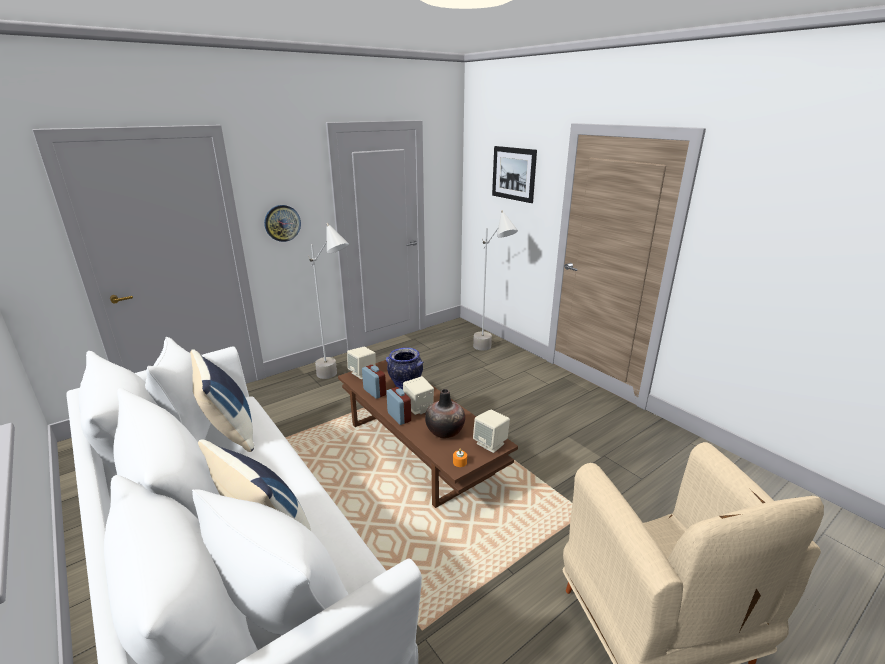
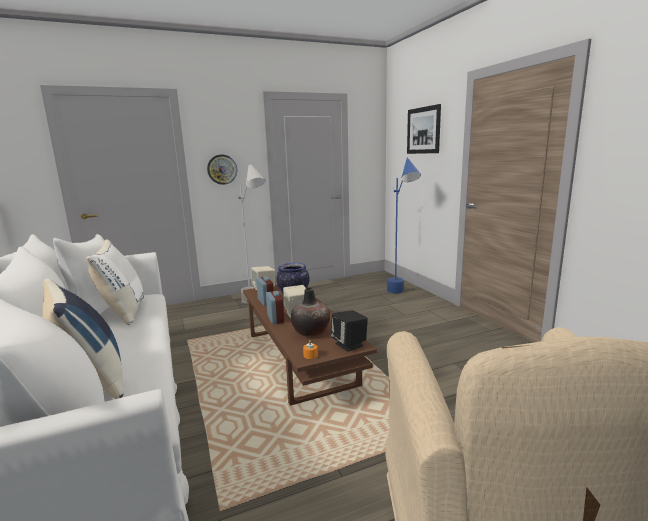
camera: 15 degrees right, 10 degrees down
(229, 432) = (123, 312): blue pillow -> white pillow
(490, 352) = (401, 295): grey floor lamp -> blue floor lamp
(491, 443) = (349, 344): beige speaker -> black speaker

